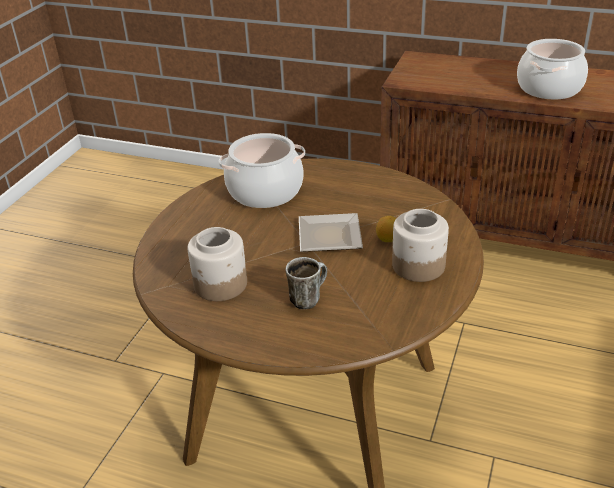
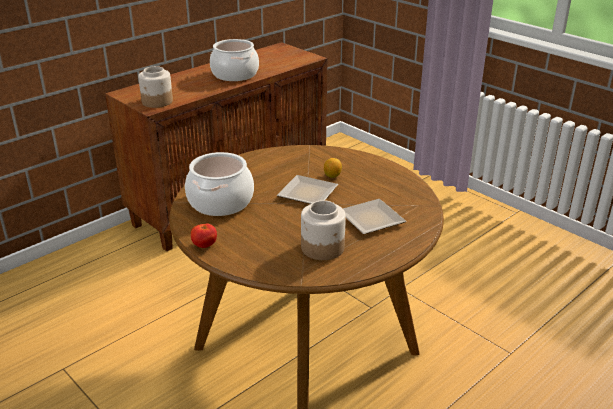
camera: 65 degrees left, 5 degrees down
(178, 212) = (204, 245): none -> tomato
(308, 298) = (369, 219): mug -> plate
(418, 266) = (369, 175): jar -> jar (157, 102)

